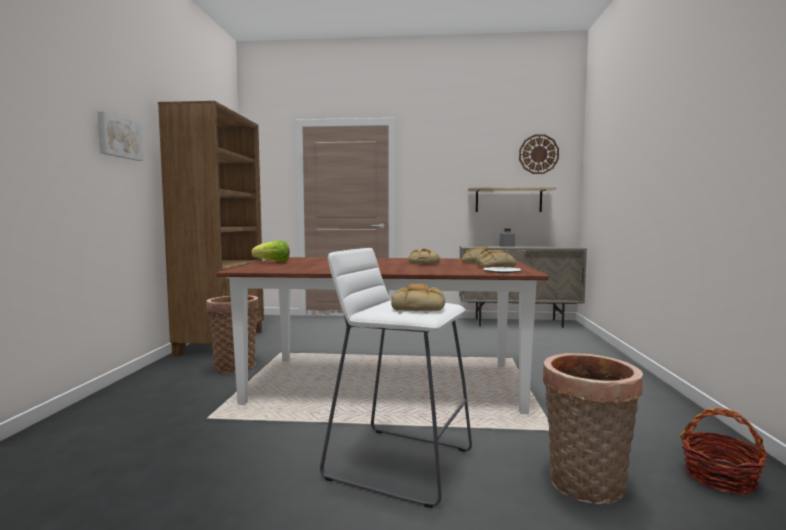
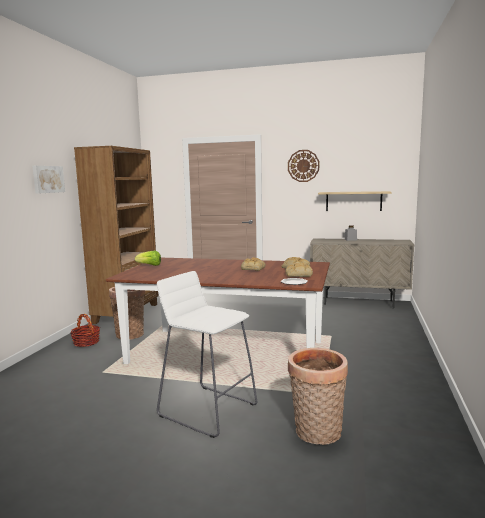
camera: 10 degrees right, 5 degrees up
(418, 307) = (214, 315): bread -> none
(538, 154) = (379, 162): wall clock -> wall clock (303, 166)
(720, 478) = (412, 435): basket -> basket (86, 342)

